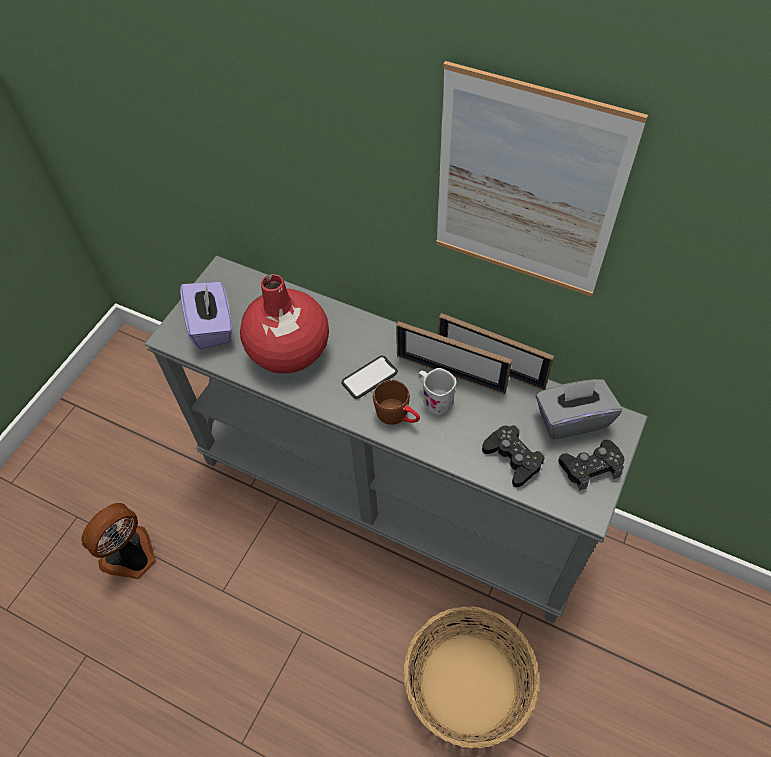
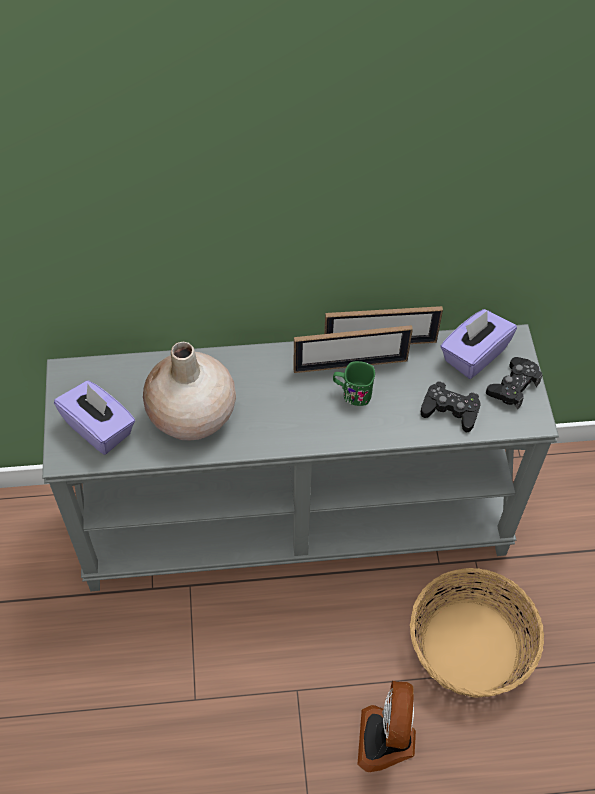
camera: 35 degrees left, 0 degrees up
(132, 557) = (78, 722): fan -> fan (387, 740)
(288, 351) = (192, 415): red vase -> beige vase
(369, 377) = (283, 403): phone -> none
(398, 415) = (332, 422): brown mug -> none
(434, 398) = (352, 393): white mug -> green mug
(526, 188) = (394, 172): picture -> none
(572, 419) = (473, 355): grey tissue box -> purple tissue box

